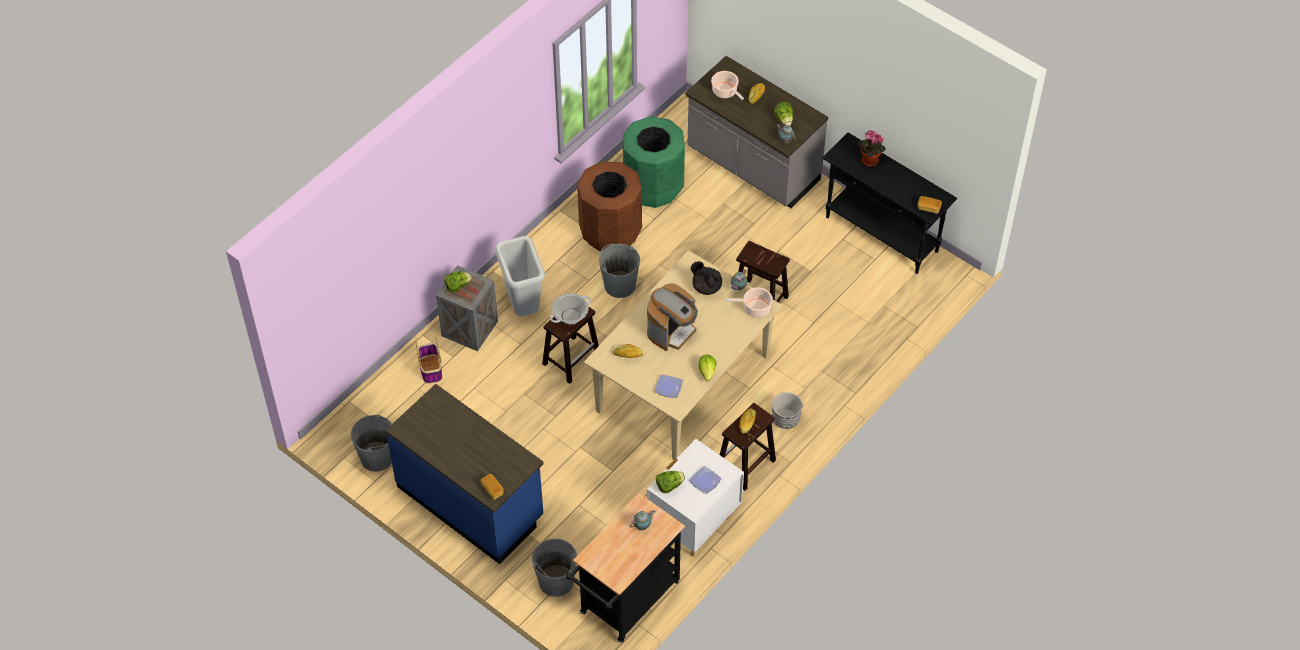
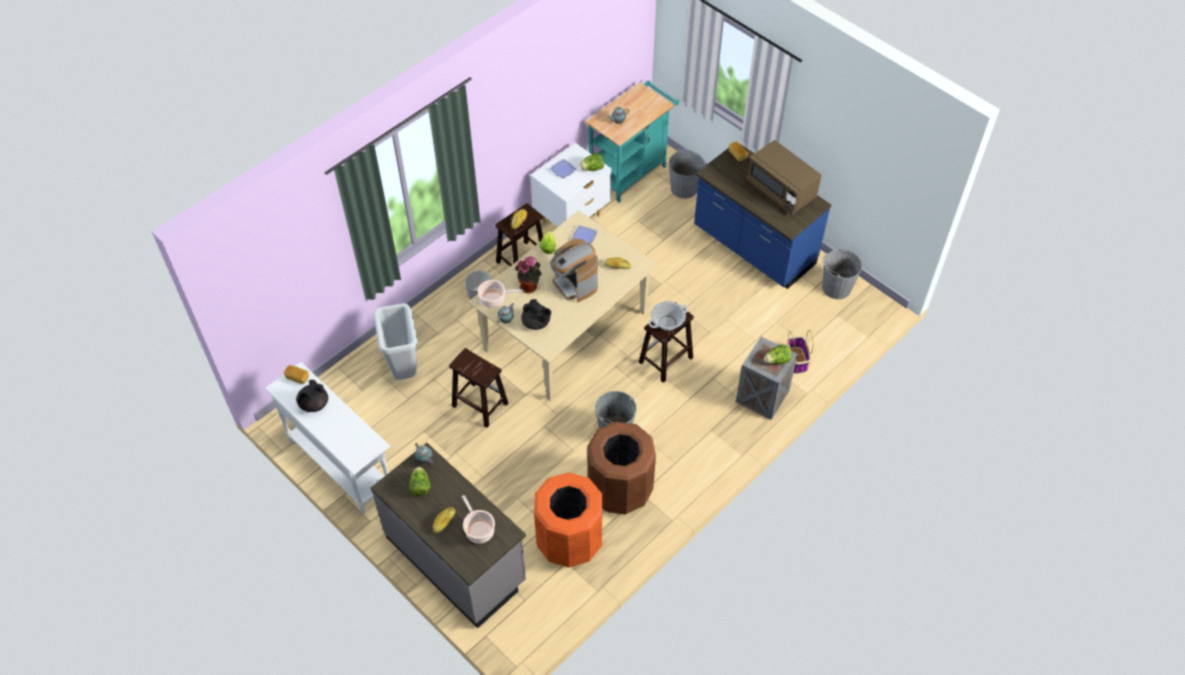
camera: 175 degrees left, 0 degrees up
(442, 443) = (781, 191): none -> brown microwave
(522, 307) = (711, 414): grey trash can -> grey trash can (405, 371)
(626, 603) = (631, 171): black cart -> turquoise cart
(653, 187) = (569, 541): green trash can -> orange trash can
(672, 331) = (575, 284): coffee machine -> coffee machine turned 75 degrees counterclockwise
(868, 161) = (341, 436): potted plant -> potted plant (530, 286)
(881, 234) = (341, 466): black console table -> white console table
(904, 185) = (313, 404): none -> black teapot

